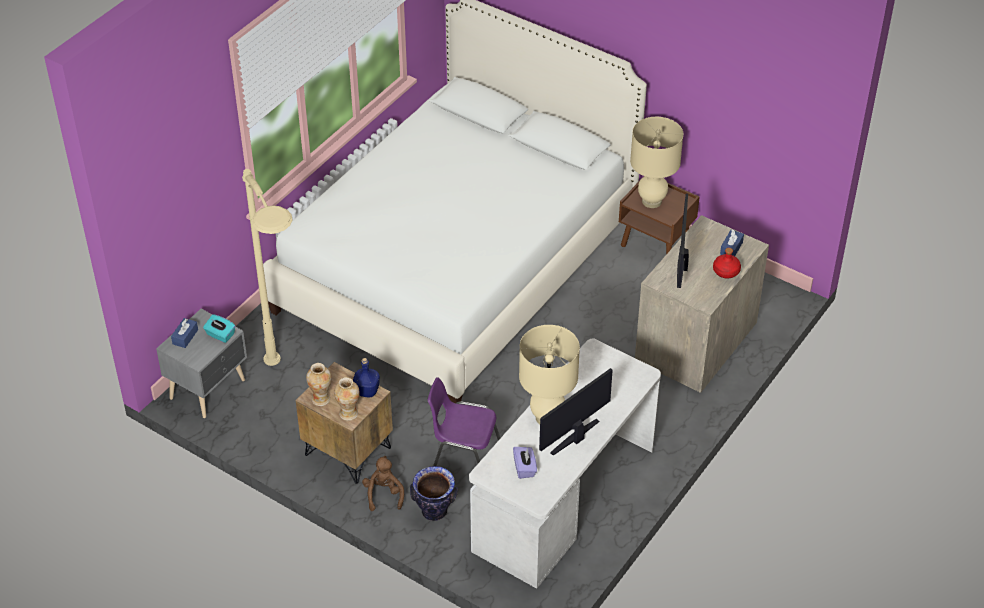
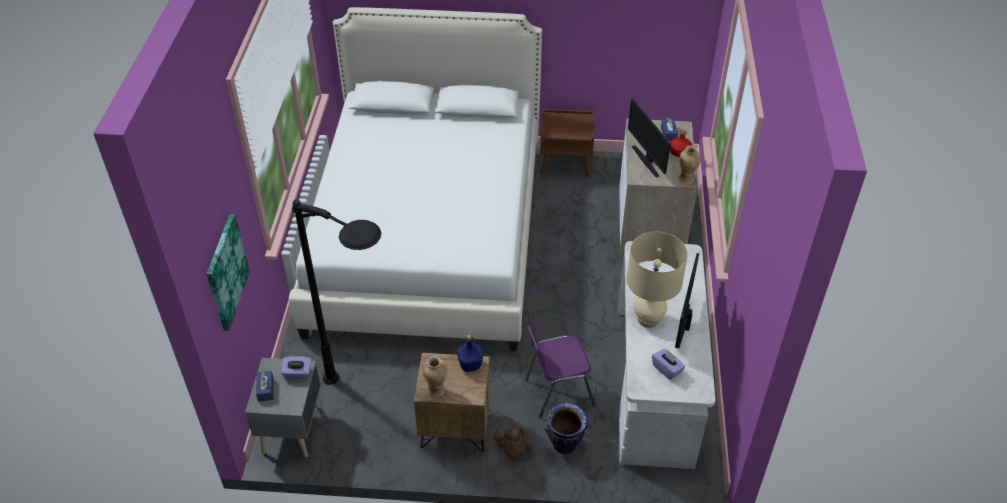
camera: 30 degrees left, 0 degrees up
(171, 212) = (226, 272): none -> picture
(220, 335) = (297, 373): turquoise tissue box -> purple tissue box
(288, 397) = (369, 404): beige floor lamp -> black floor lamp
(348, 414) = (470, 392): vase -> vase (686, 179)
(384, 494) = (513, 450): brown plush toy -> brown plush toy turned 150 degrees counterclockwise
(651, 201) = (562, 127): beige table lamp -> none

